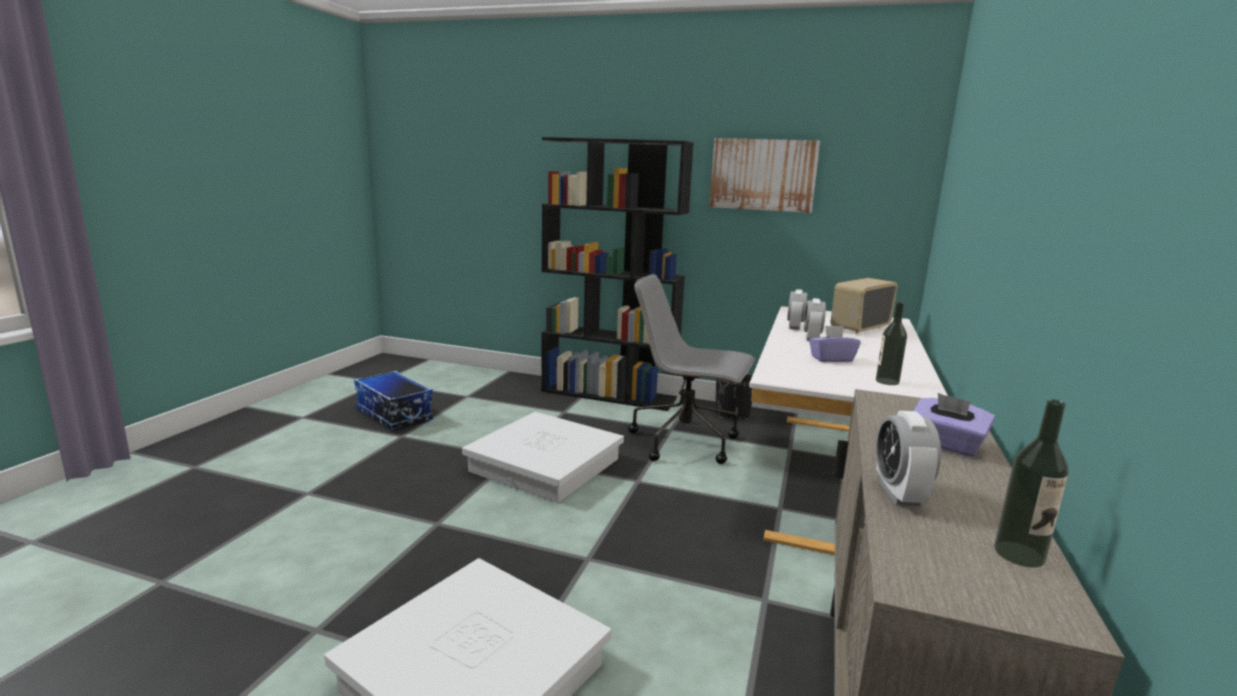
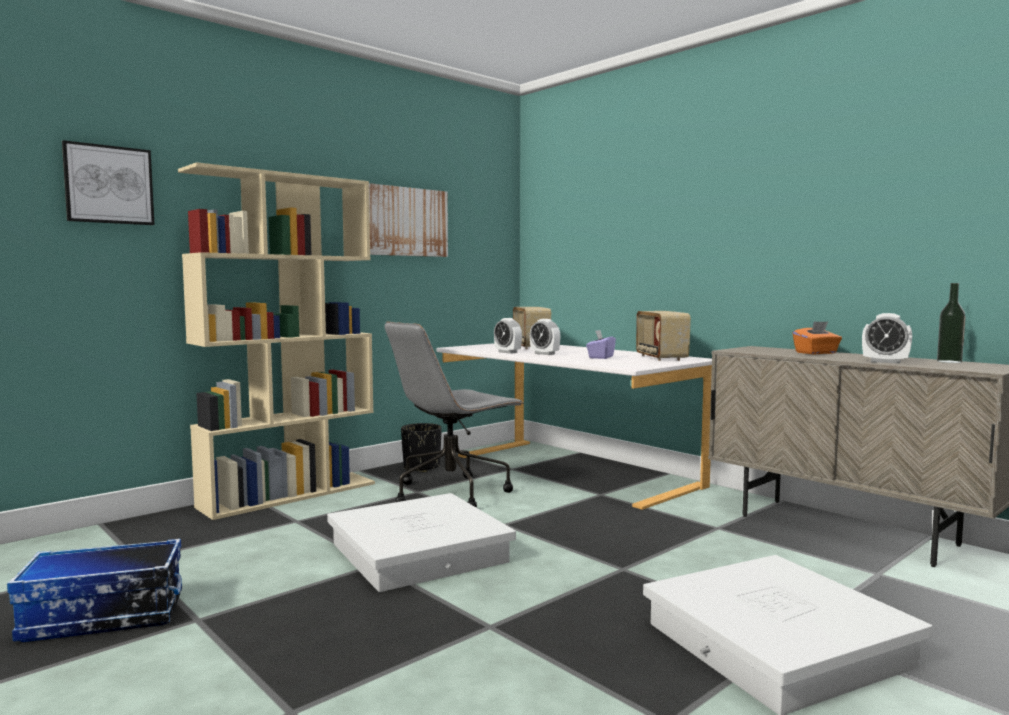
camera: 60 degrees left, 10 degrees down
(521, 153) = (109, 185): none -> picture
(609, 394) = (290, 494): black bookcase -> beige bookcase
(887, 381) = (660, 358): bottle -> radio
(945, 445) = (816, 353): purple tissue box -> orange tissue box

